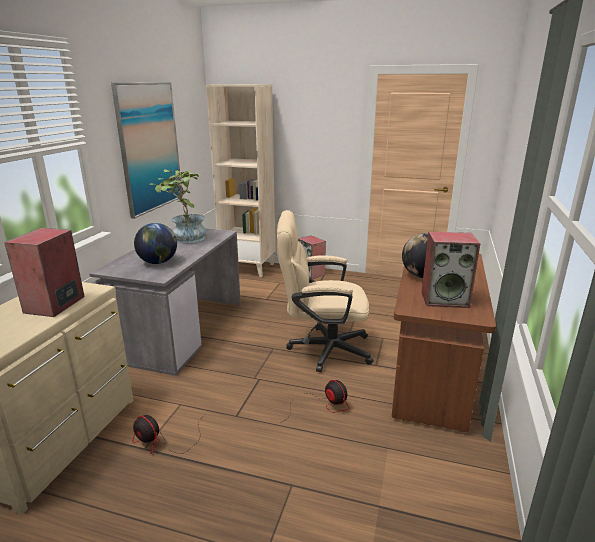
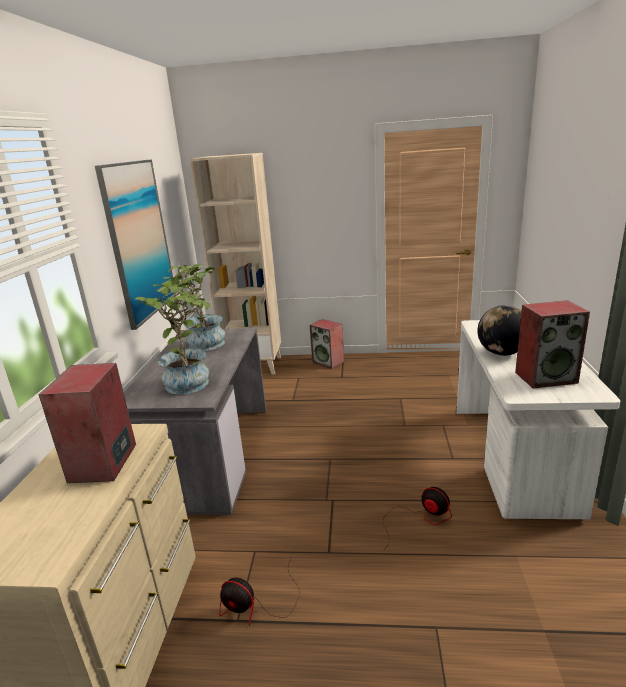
camera: 10 degrees left, 0 degrees up
(158, 262) = (188, 380): globe -> potted plant
(322, 349) = (384, 449): beige office chair -> none
(431, 373) = (515, 457): brown desk -> white desk

